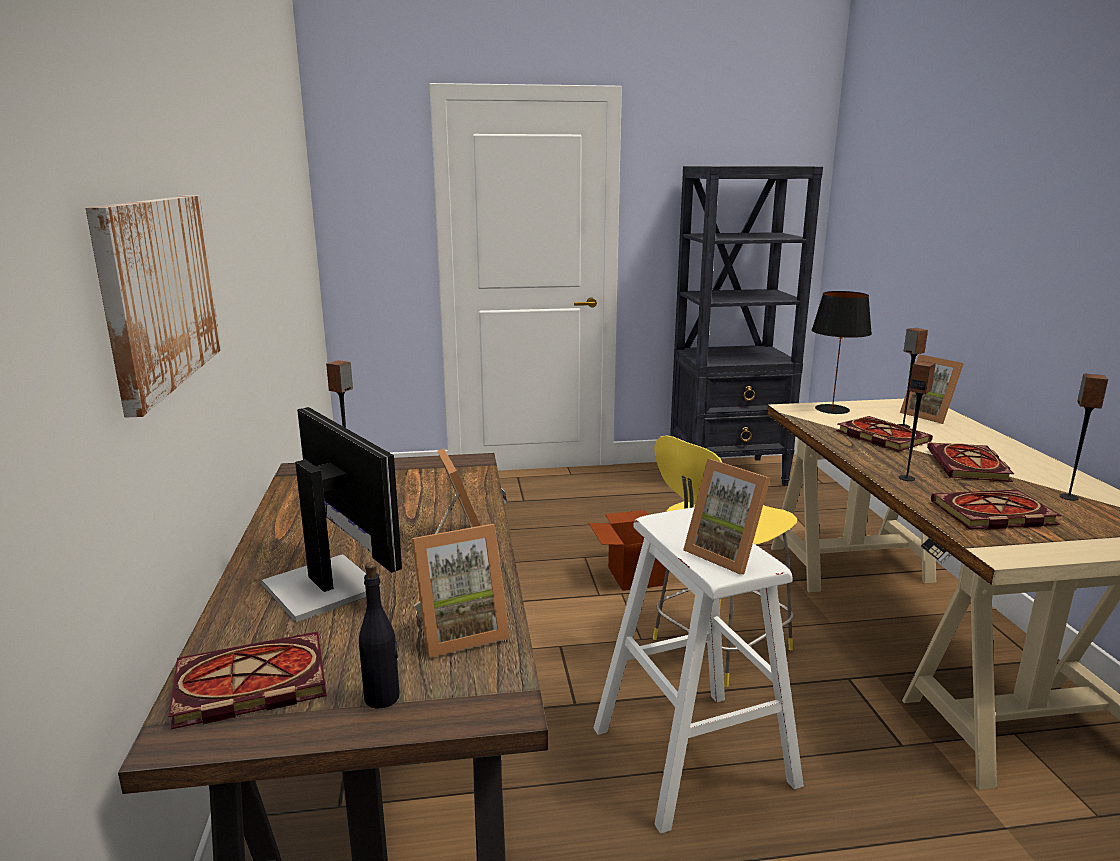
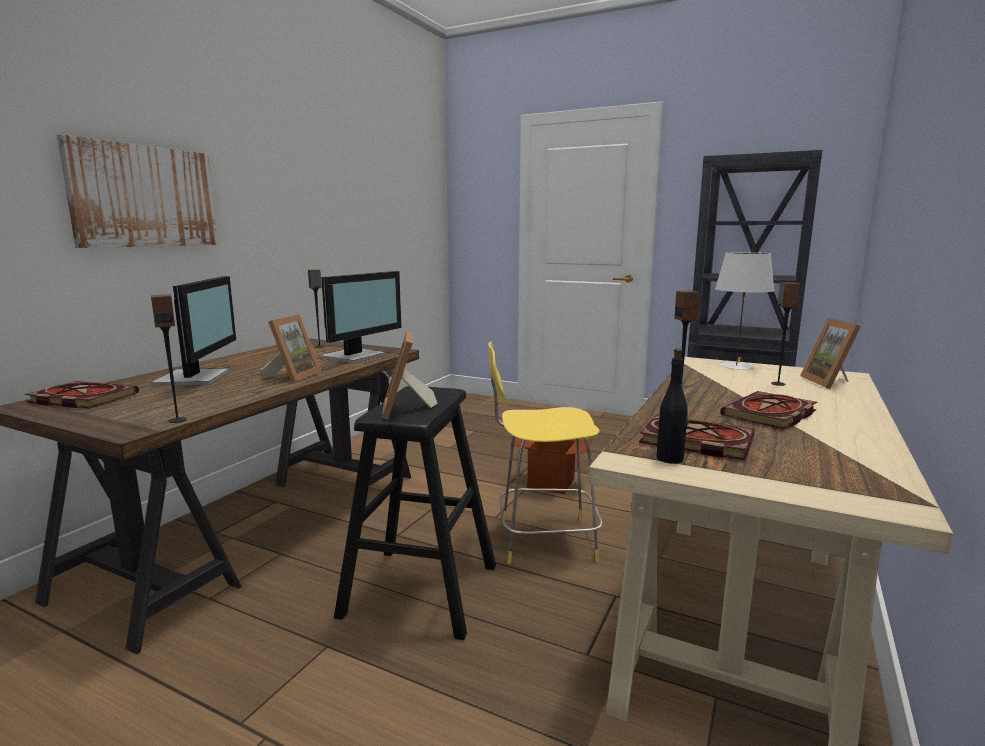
camera: 35 degrees right, 5 degrees down
(382, 697) = (104, 415): black bottle -> black bottle (670, 459)
(448, 483) = (356, 356): none -> monitor
(460, 632) = (194, 404): picture frame -> none
(693, 756) = (420, 590): white stool -> black stool
(831, 409) = (735, 366): black table lamp -> white table lamp
(879, 436) = (732, 385): book -> none
(1068, 497) = (822, 450): speaker -> speaker (177, 420)

